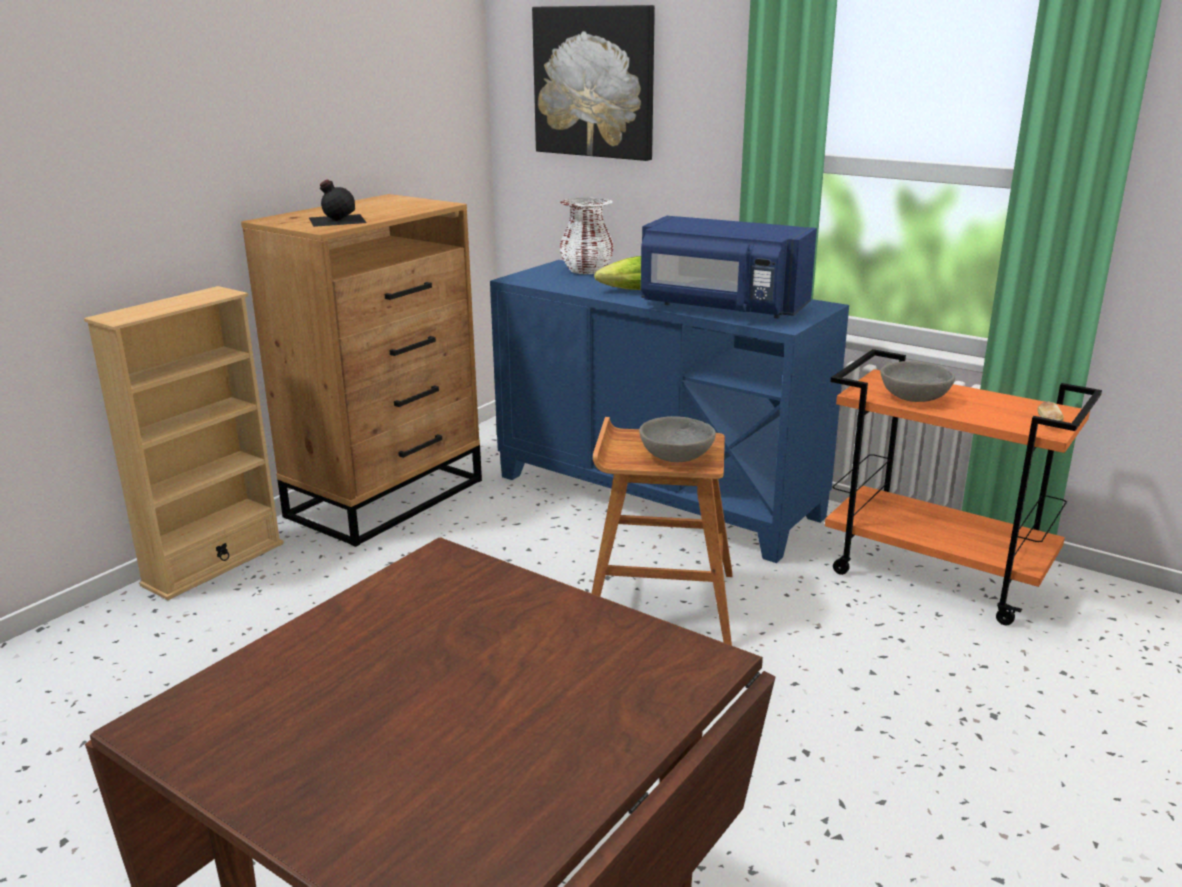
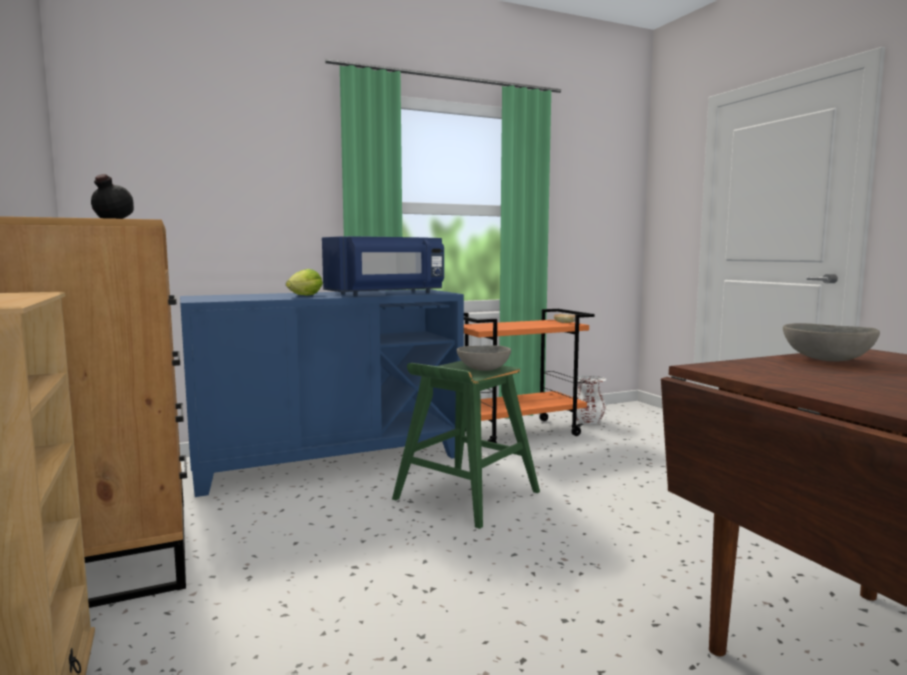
camera: 60 degrees left, 15 degrees down
(587, 271) = (231, 295): white vase -> white vase (587, 421)
(594, 82) = (190, 150): picture -> none
(659, 604) = (465, 496): brown stool -> green stool
(915, 398) = (505, 326): grey bowl -> grey bowl (828, 360)

